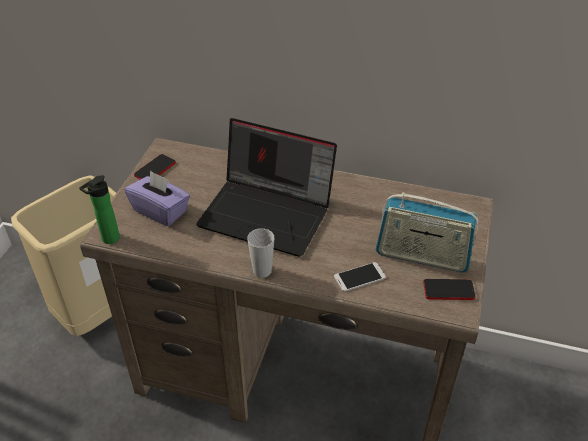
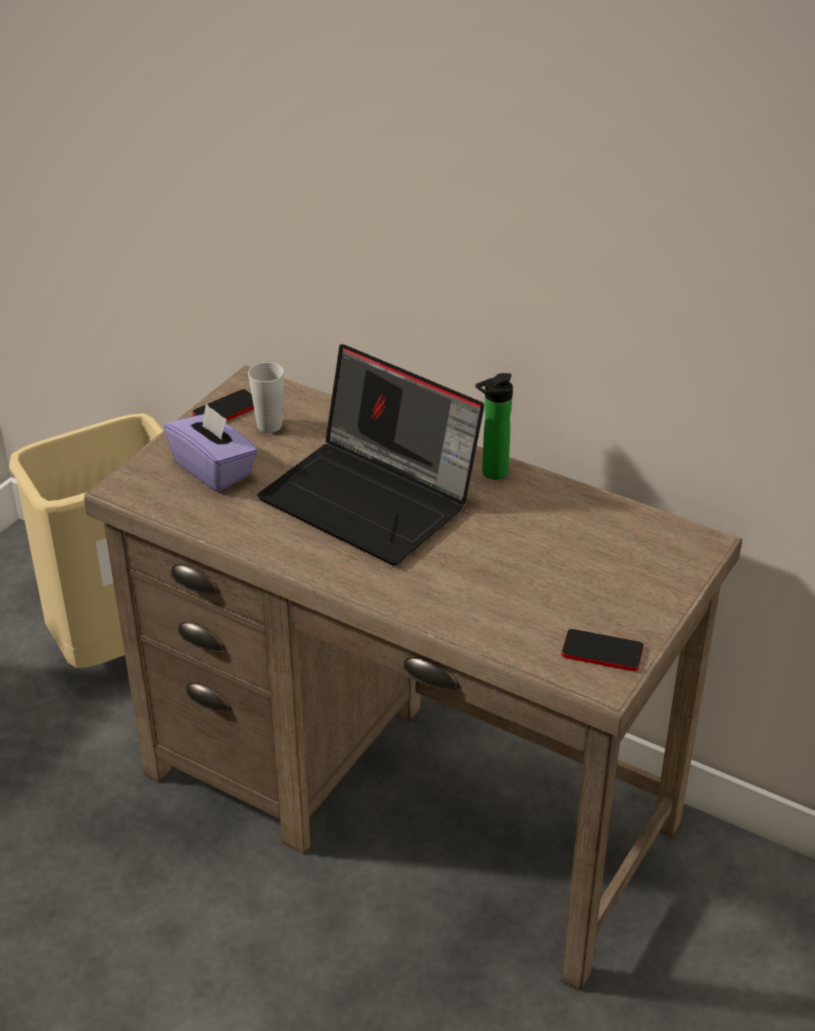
camera: 15 degrees right, 5 degrees down
(108, 239) = (125, 495): bottle -> bottle (491, 474)
(262, 271) = (331, 575): cup -> cup (269, 426)
(359, 277) = (473, 609): phone -> none
(422, 256) = (583, 598): radio -> none

